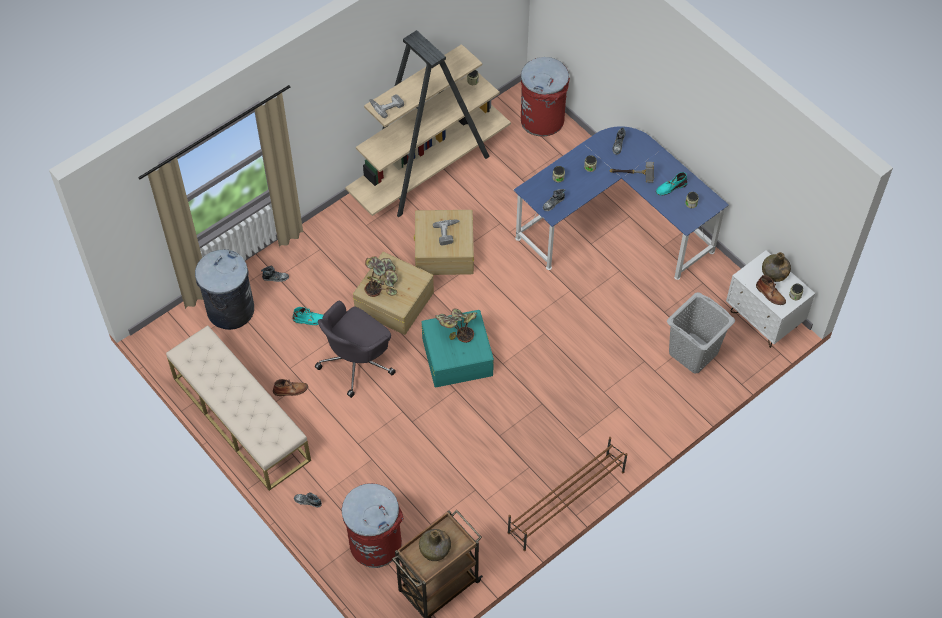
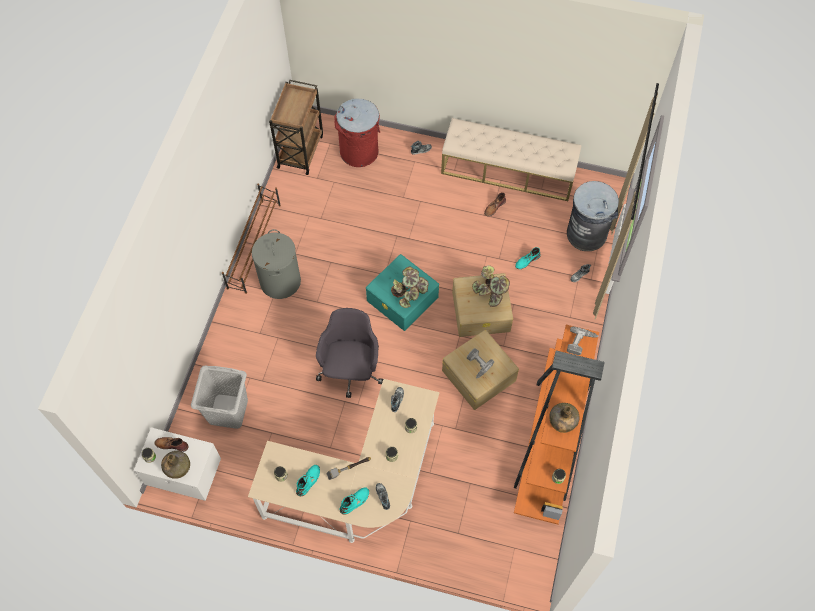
camera: 145 degrees right, 5 degrees up
(356, 362) = (468, 251): grey office chair -> grey office chair (351, 371)
(429, 169) = (550, 441): beige bookcase -> orange bookcase
(435, 549) = (294, 106): green bottle -> green bottle (562, 421)
(542, 119) = (499, 560): red trash can -> none
(564, 446) = (280, 281): none -> grey laundry basket
(615, 226) = (360, 487): blue desk -> beige desk
(643, 154) = (355, 501): none -> turquoise boot

